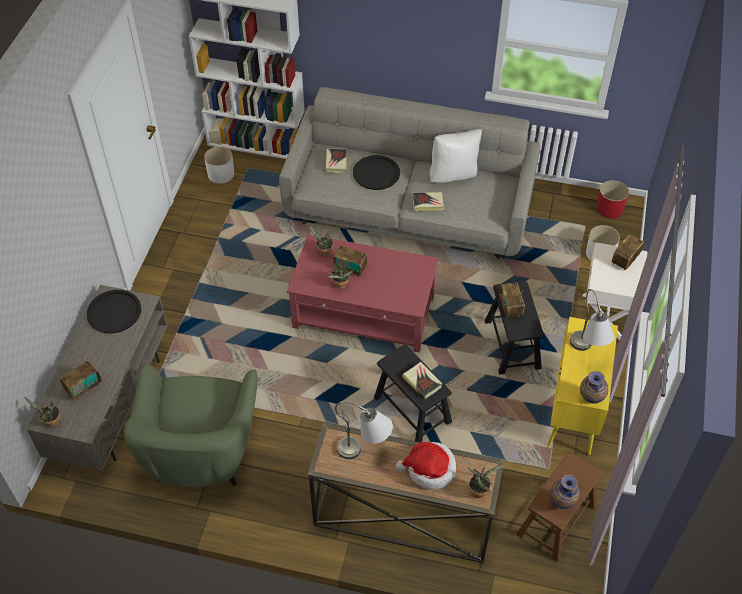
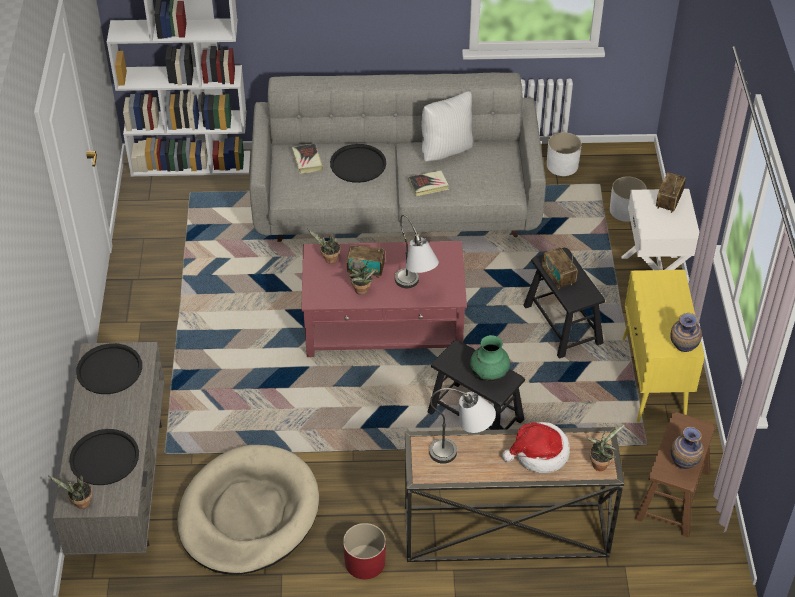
camera: 15 degrees left, 5 degrees down
(83, 387) = (104, 458): radio -> black tray
(201, 452) = (248, 514): green armchair -> beige dog bed
(221, 174) = (159, 205): white planter -> white planter (562, 166)
(422, 382) = (489, 374): book -> green vase
(586, 353) = (662, 304): grey table lamp -> grey table lamp (415, 290)
(609, 208) = (620, 161): red planter -> red planter (365, 562)

